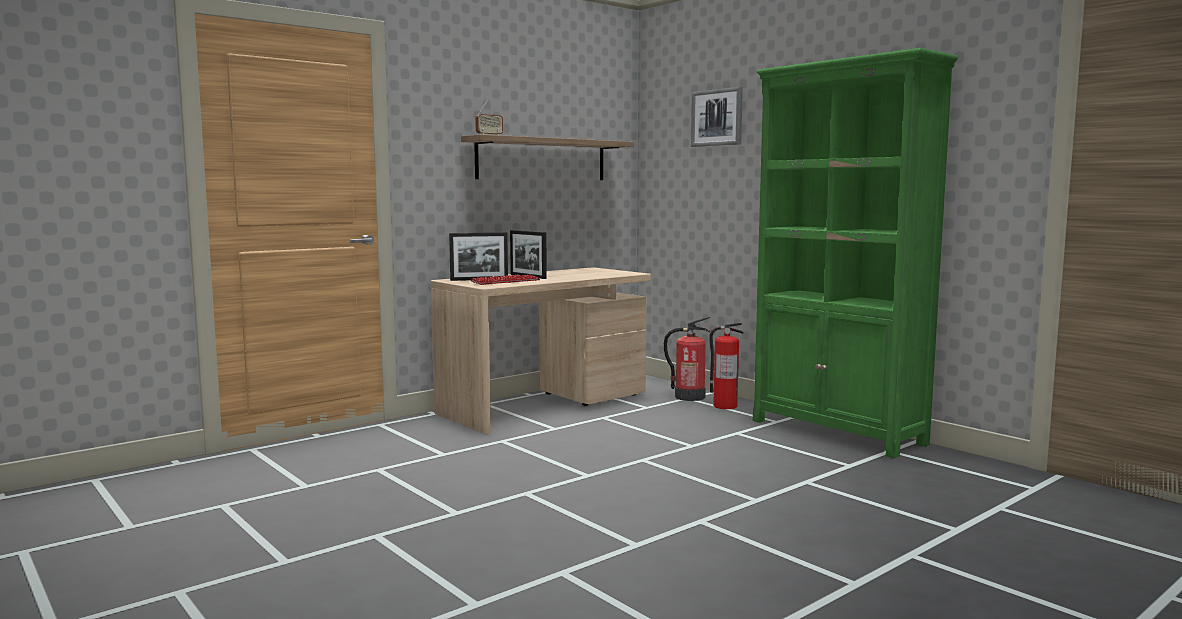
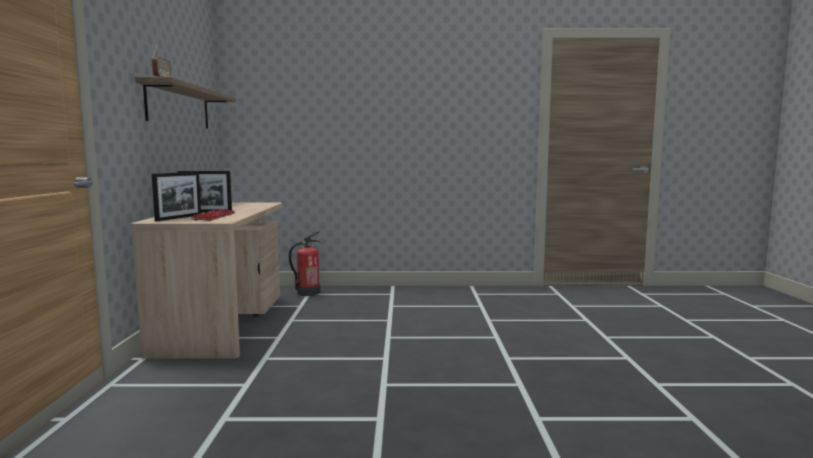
camera: 50 degrees left, 0 degrees up
(717, 117) = (304, 84): picture -> none
(724, 406) = (343, 293): fire extinguisher -> none
(837, 432) = (433, 291): green bookcase -> none

